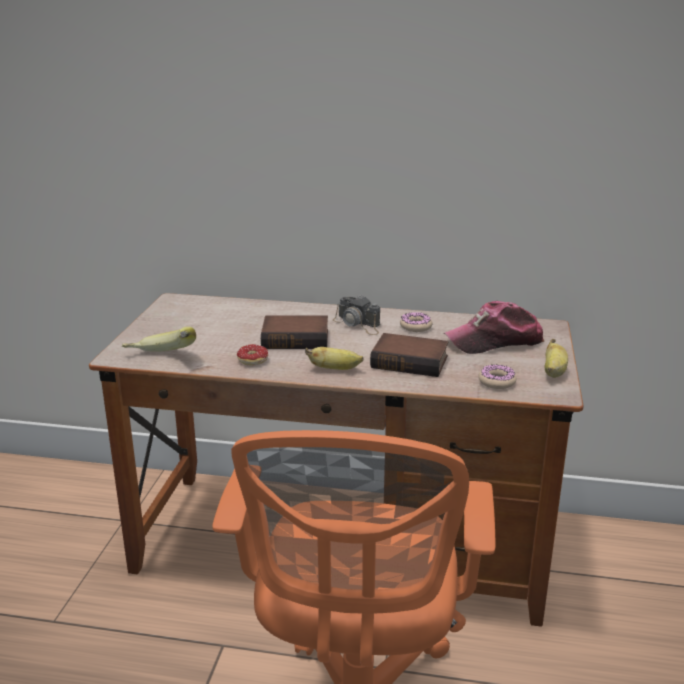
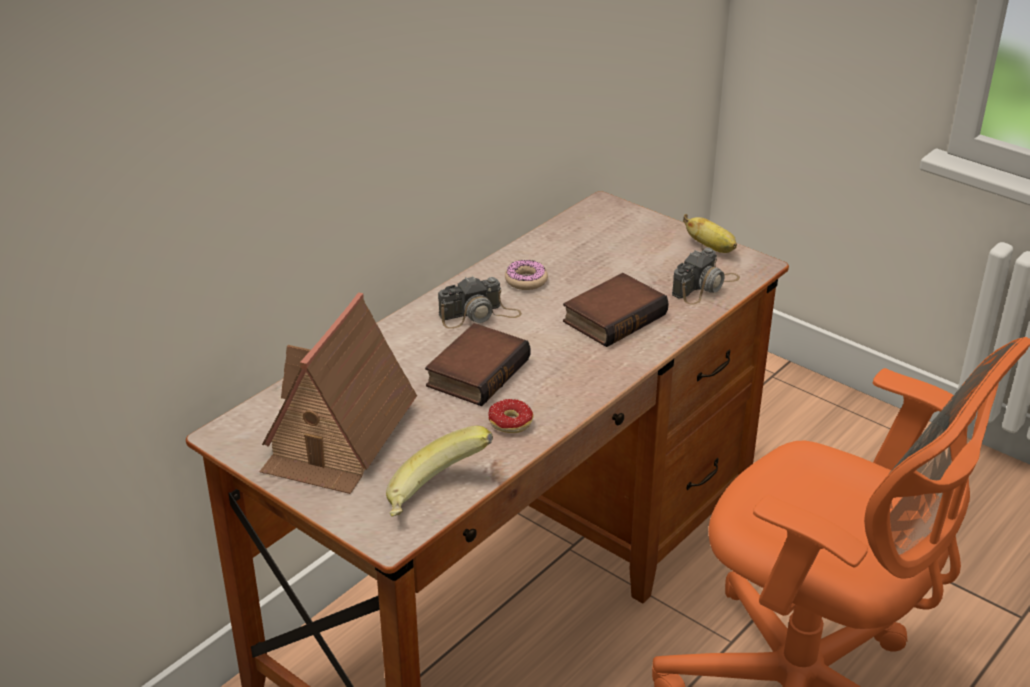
camera: 60 degrees left, 10 degrees up
(195, 322) = (338, 437): none -> toy house
(335, 369) = (589, 372): banana -> none
(495, 341) = (611, 249): cap -> none
(496, 382) = (705, 286): donut -> camera

